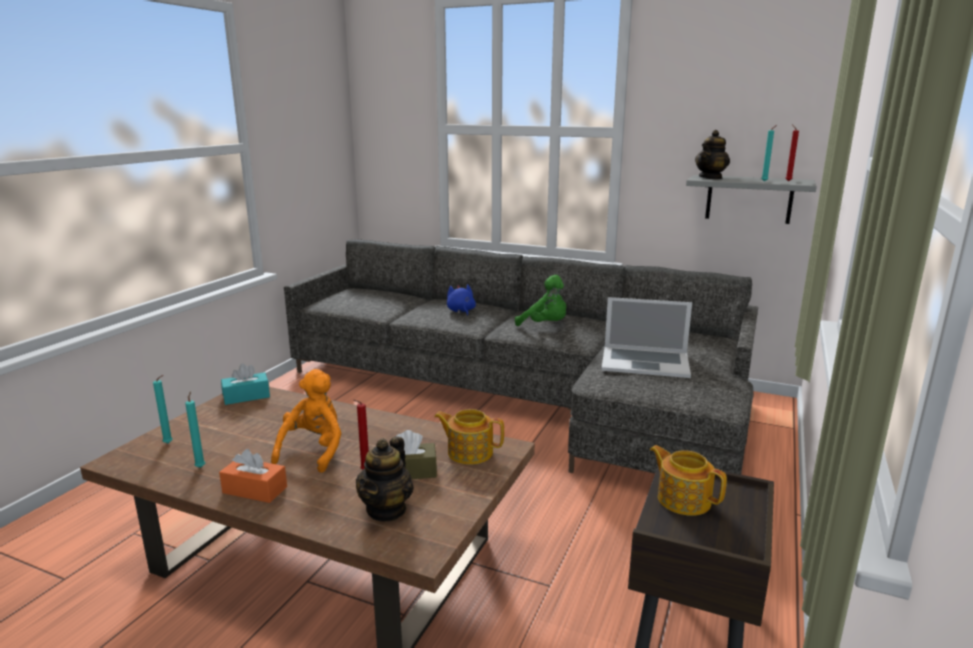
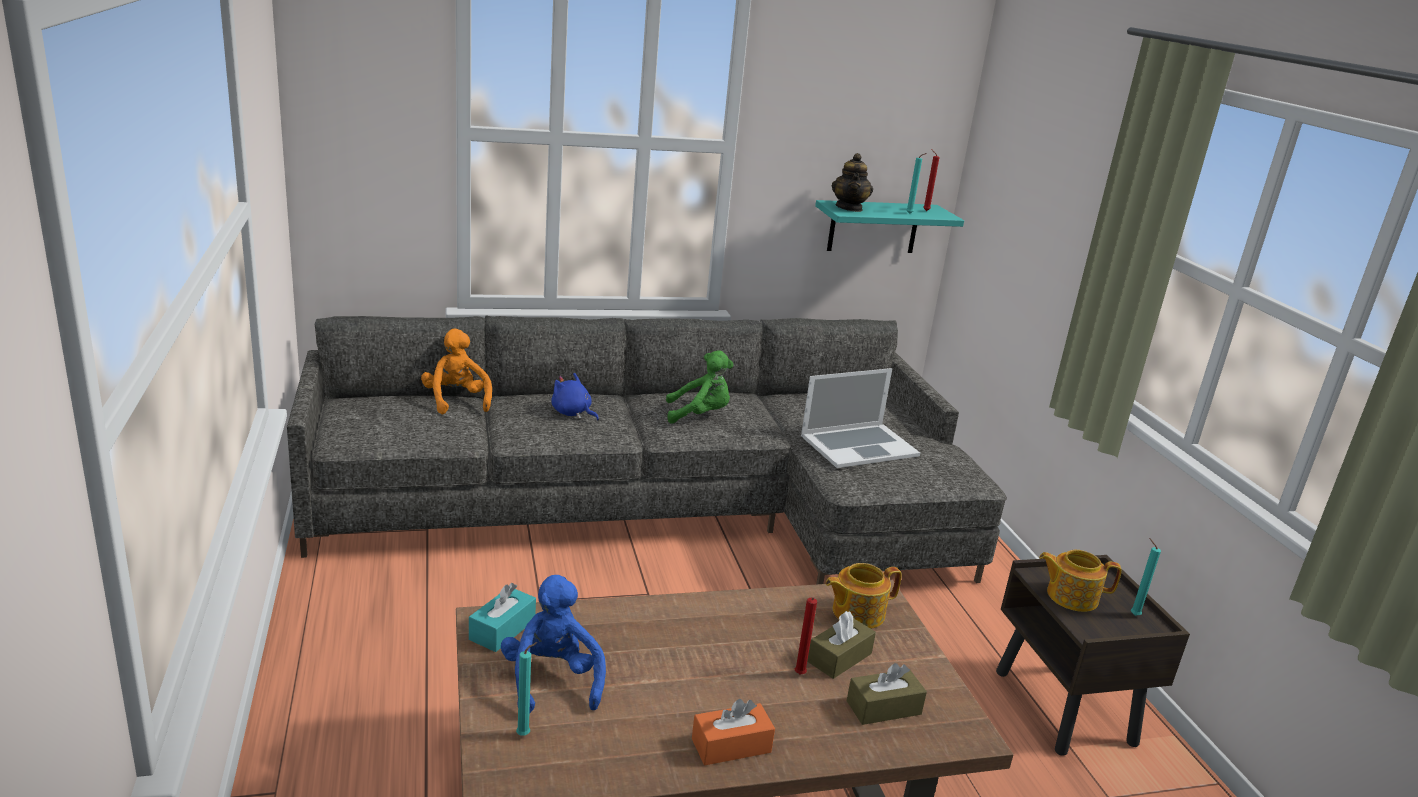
camera: 40 degrees left, 5 degrees up
(201, 466) = (622, 746): turquoise candle -> turquoise candle (1133, 614)
(226, 425) = (552, 680): none -> blue plush toy
(314, 450) = (711, 672): orange plush toy -> orange plush toy (456, 401)
(387, 509) = (883, 708): teapot -> brown tissue box
(749, 199) = (873, 227): grey shelf -> turquoise shelf

